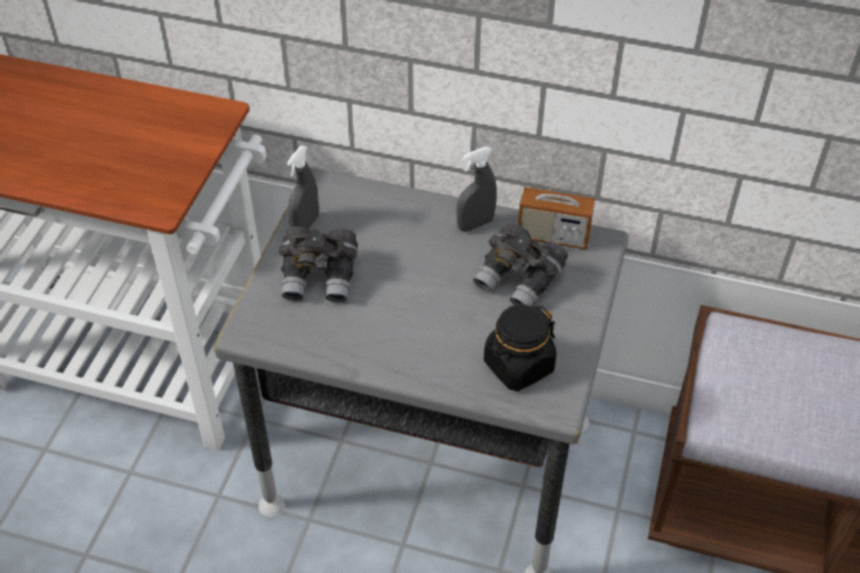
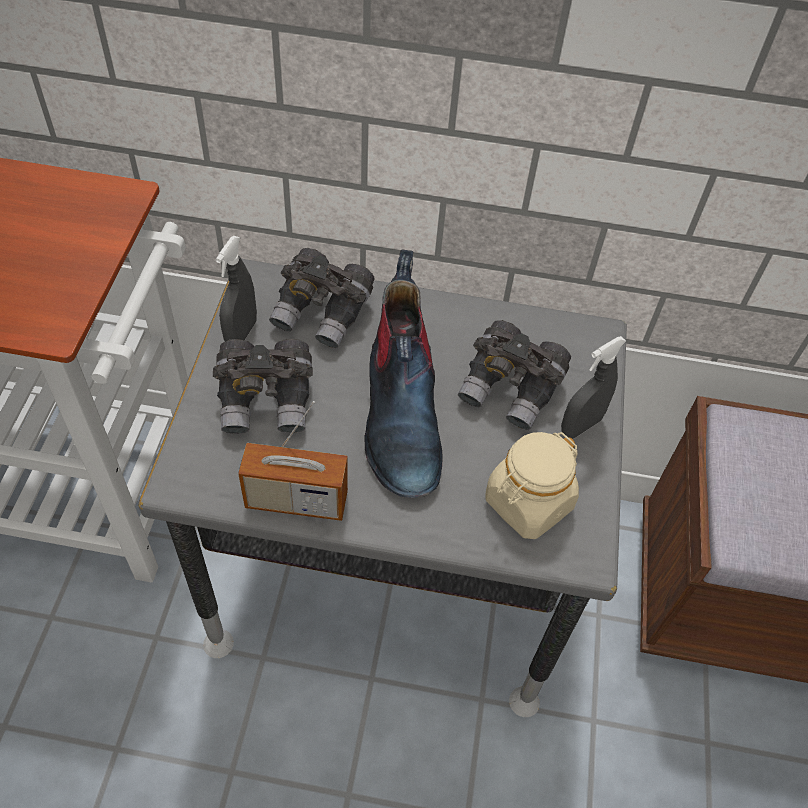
camera: 10 degrees left, 5 degrees up
(373, 213) = (323, 313): none -> grey binoculars
(426, 295) = (401, 416): none -> boot
(475, 224) = (447, 321): grey spray bottle -> grey spray bottle (580, 426)
(518, 366) = (528, 503): black jar -> beige jar
(553, 236) = (541, 331): radio -> radio (296, 501)

